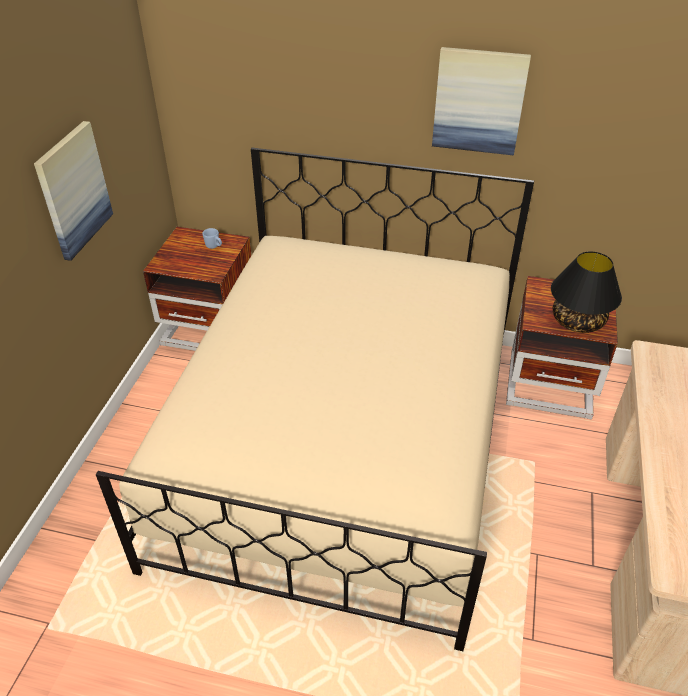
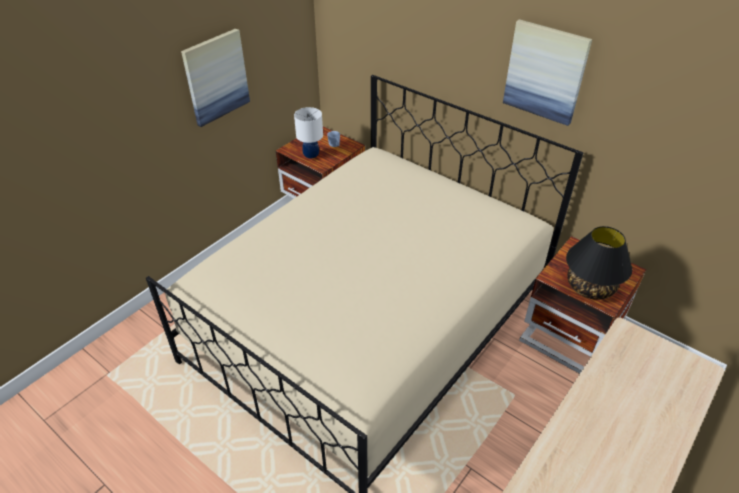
camera: 25 degrees right, 0 degrees up
(192, 266) = (310, 156): none -> white table lamp

